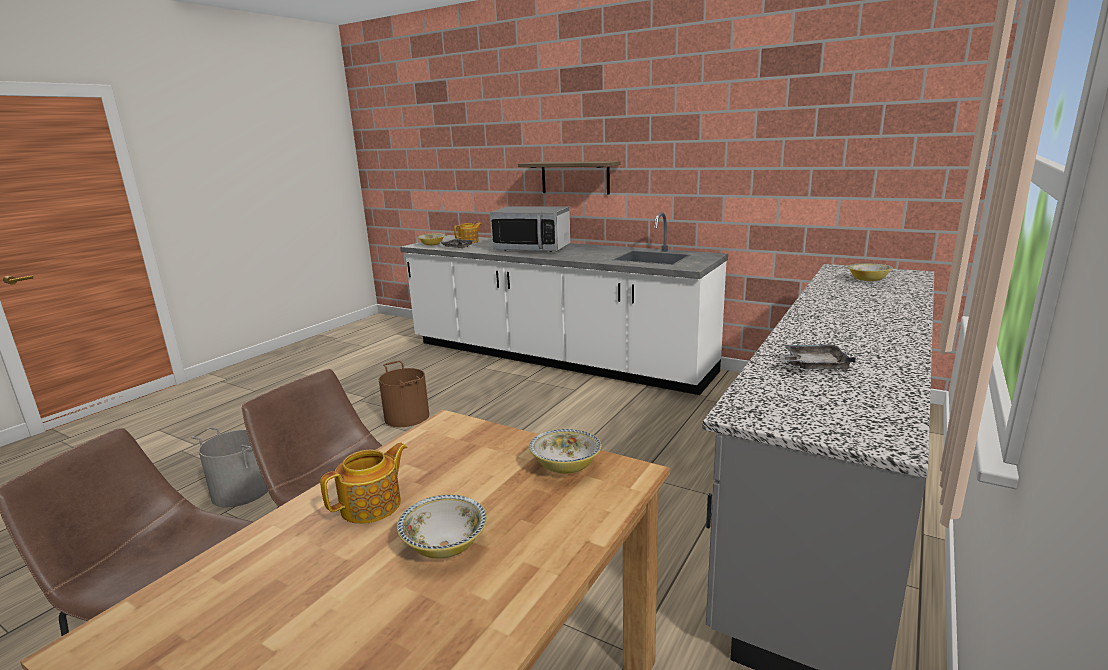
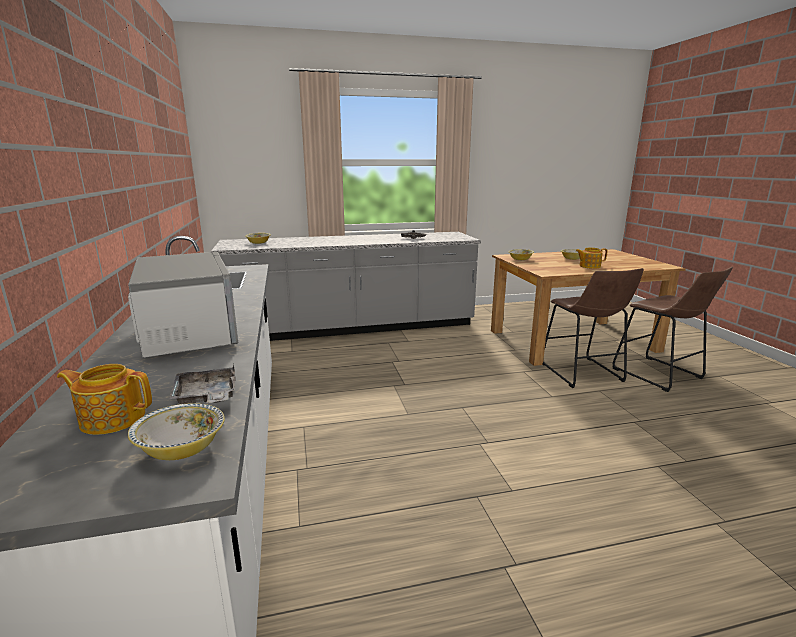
camera: 135 degrees left, 0 degrees up
(241, 491) = (678, 476): grey bucket -> none
(407, 416) = (479, 485): brown bucket -> none
(575, 177) = (87, 212): shelf -> none

